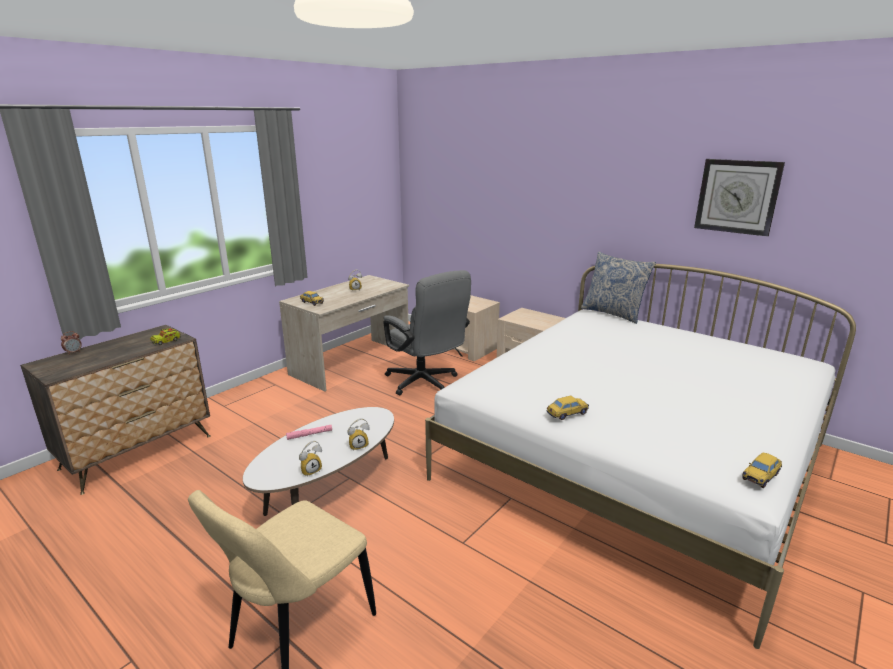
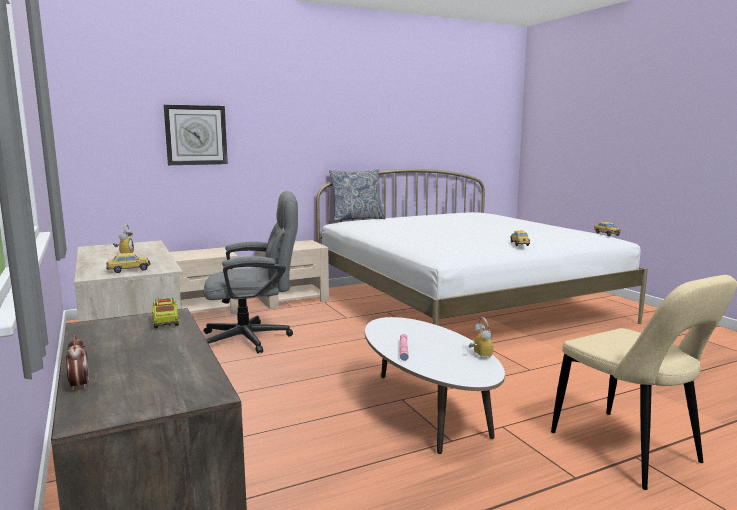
camera: 65 degrees left, 10 degrees down
(358, 446) = (445, 334): alarm clock -> none
(737, 196) = (415, 114): wall clock -> wall clock (196, 135)

